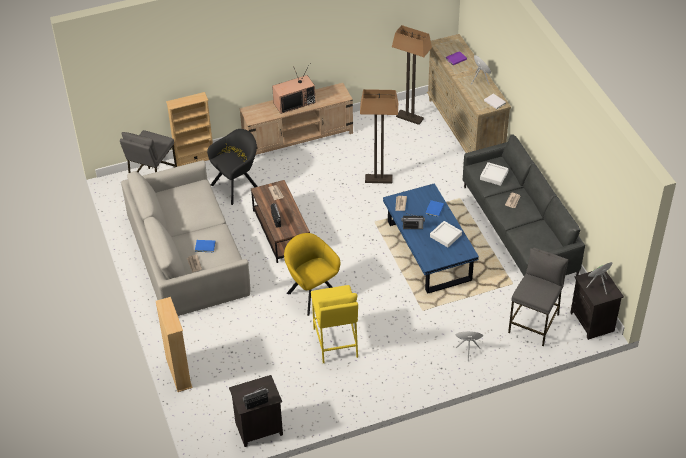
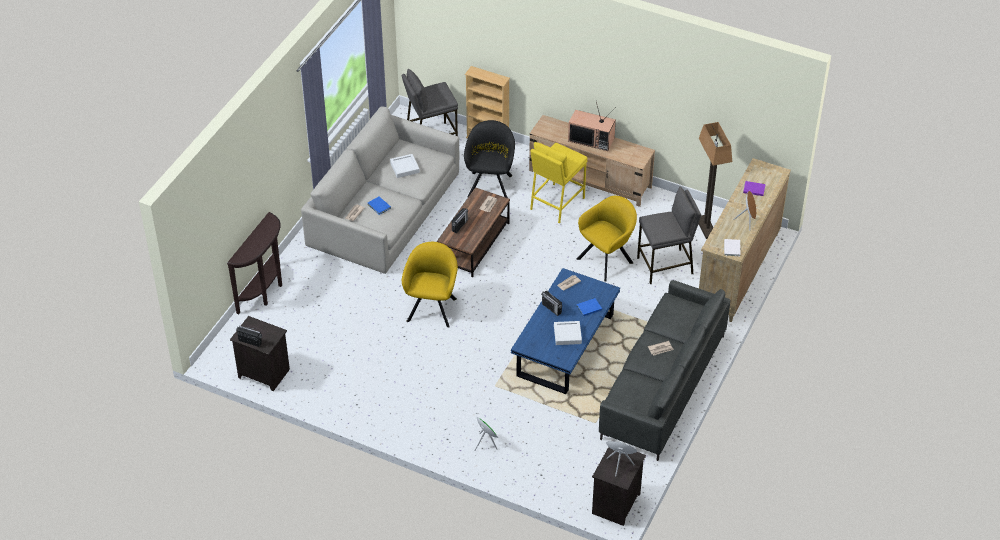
camera: 45 degrees right, 0 degrees up
(178, 373) = (265, 291): beige bookcase -> brown console table
(237, 186) = (490, 184): black armchair -> black armchair turned 90 degrees counterclockwise
(335, 343) = (398, 357): yellow stool -> yellow stool (556, 203)
(379, 179) = (607, 259): floor lamp -> yellow armchair
(494, 175) = (674, 317): white tray -> white tray (404, 168)
(534, 323) = (567, 466): grey stool -> grey stool (665, 266)

